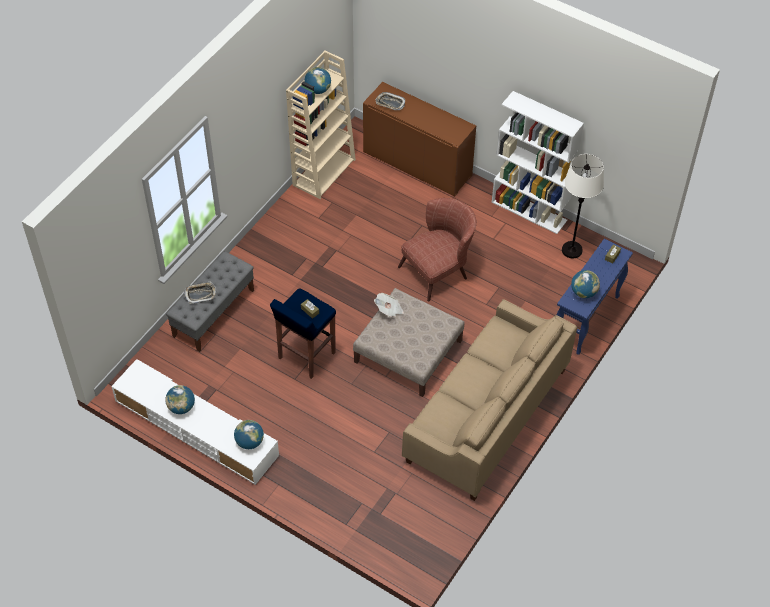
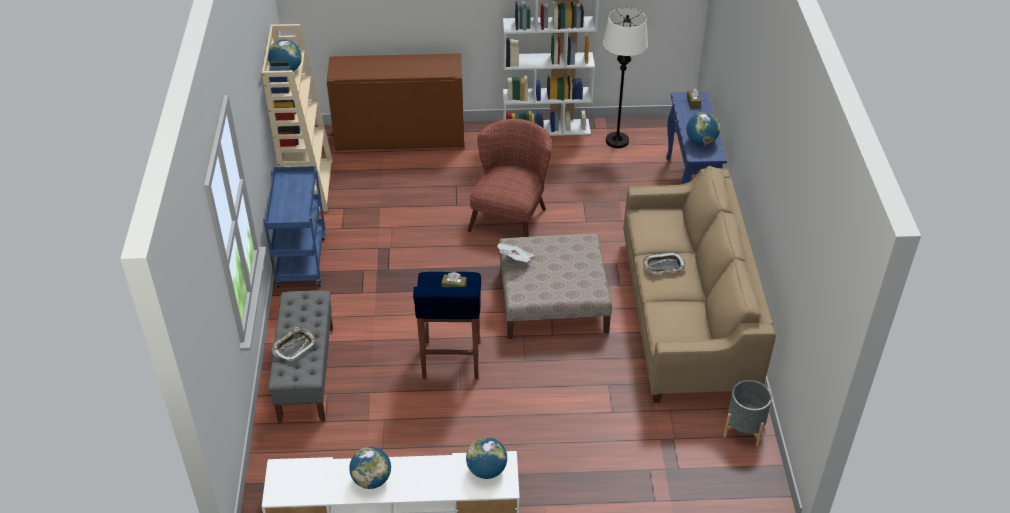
camera: 35 degrees left, 10 degrees down
(273, 228) = (300, 260): none -> blue cart
(390, 103) = (356, 70): tray -> tray (663, 266)
(447, 515) = (744, 428): none -> grey planter

